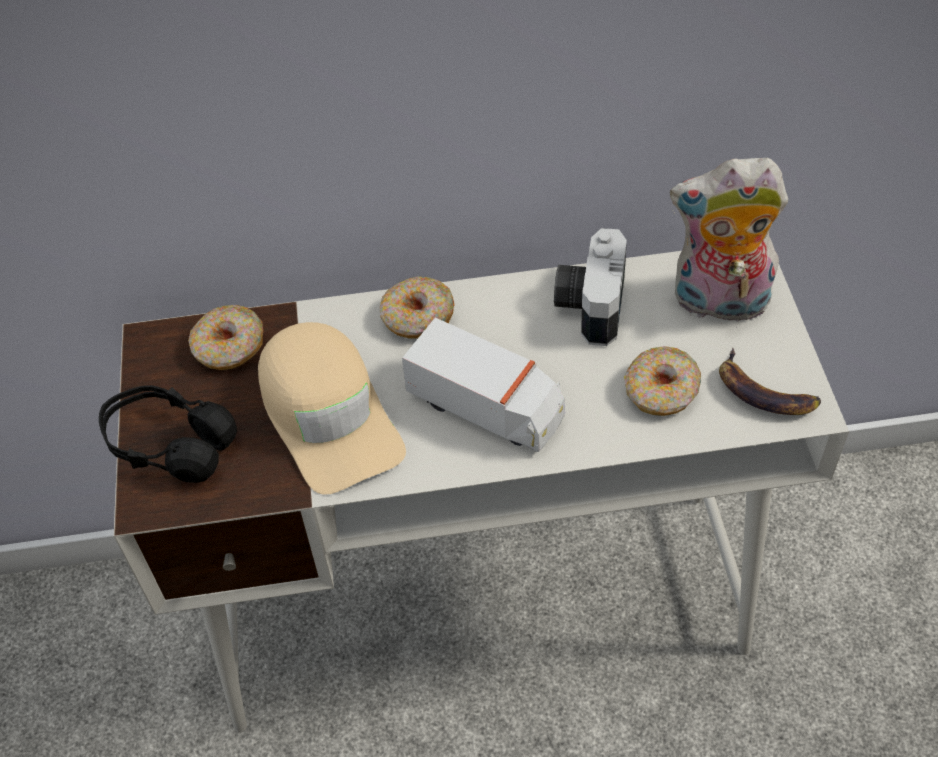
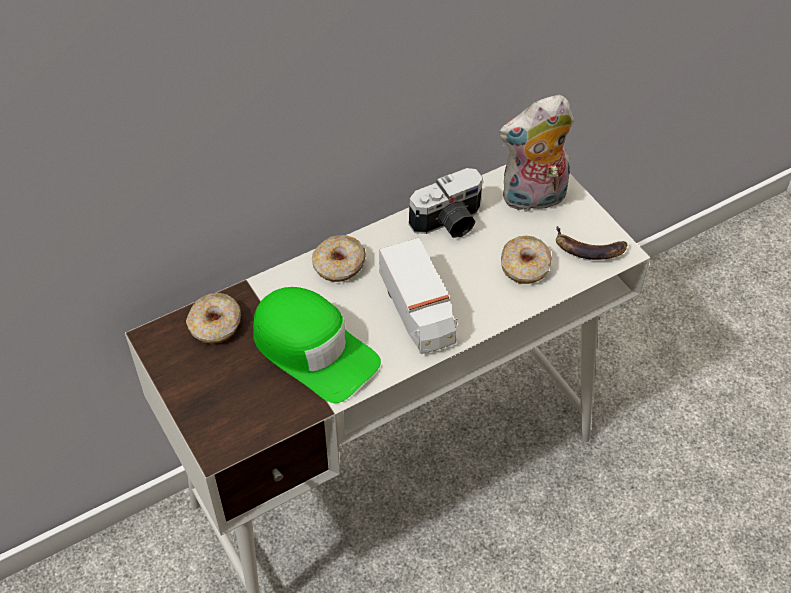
camera: 25 degrees left, 0 degrees up
(169, 445) = (211, 405): black headphones -> none
(329, 415) = (313, 350): beige cap -> green cap
(487, 407) = (418, 312): toy truck -> toy truck turned 60 degrees clockwise
(588, 303) = (449, 223): camera -> camera turned 105 degrees counterclockwise

